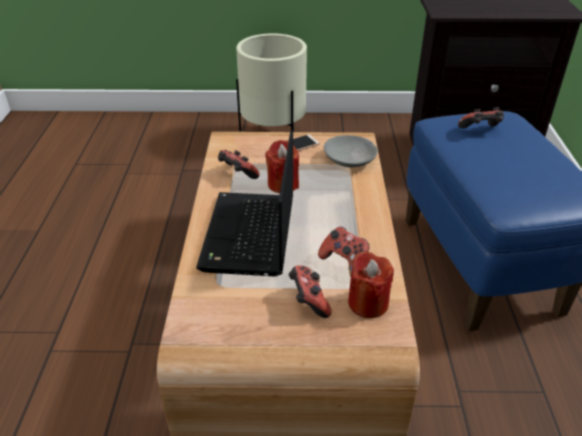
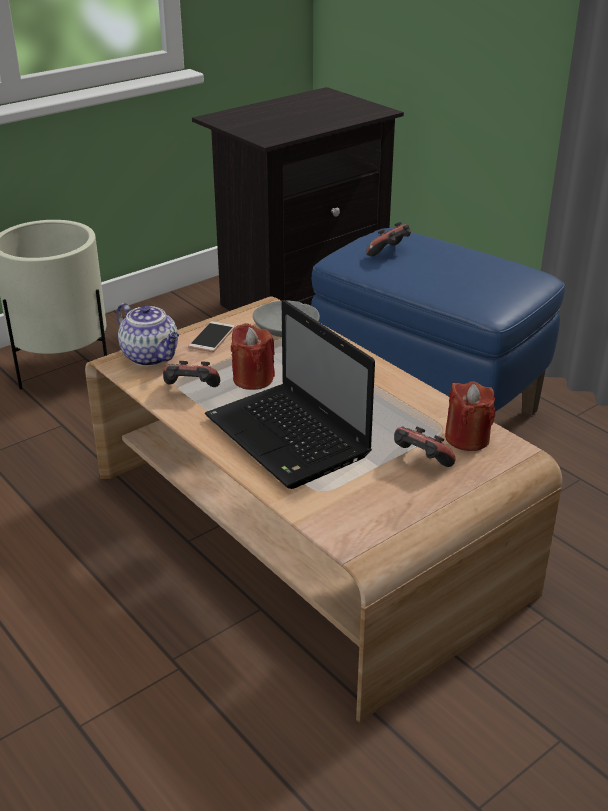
camera: 40 degrees left, 5 degrees down
(246, 143) = (151, 357): none -> teapot
(345, 262) = (406, 417): game controller -> none

